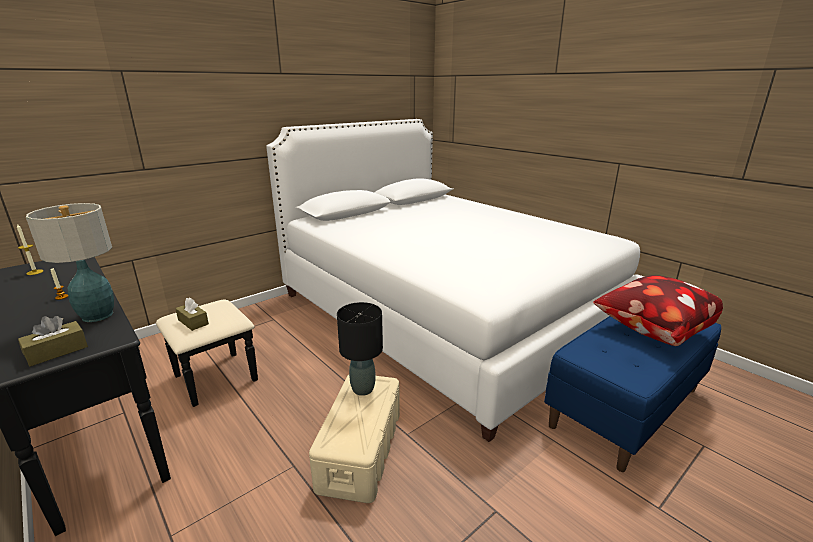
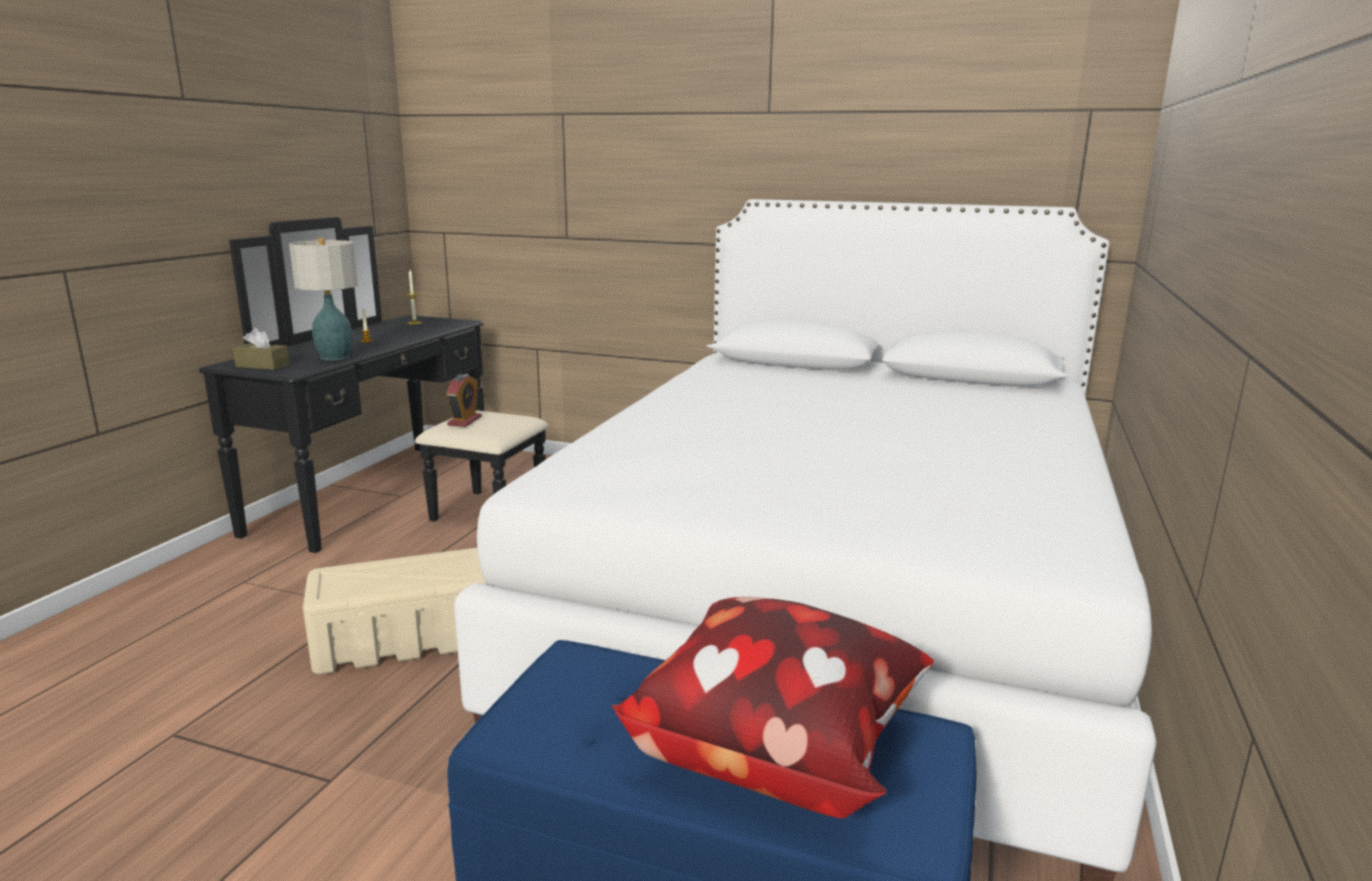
camera: 60 degrees right, 5 degrees down
(193, 322) = (464, 421): brown tissue box -> alarm clock
(363, 389) = (449, 564): black table lamp -> none

